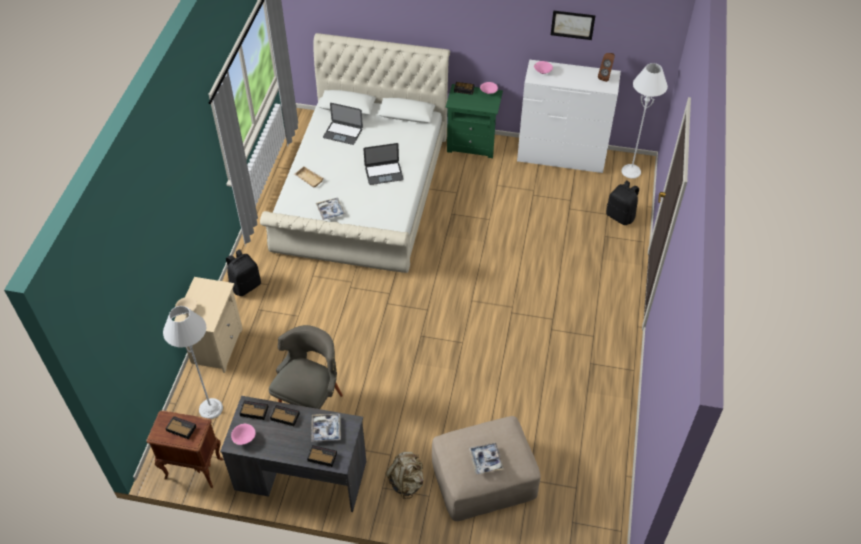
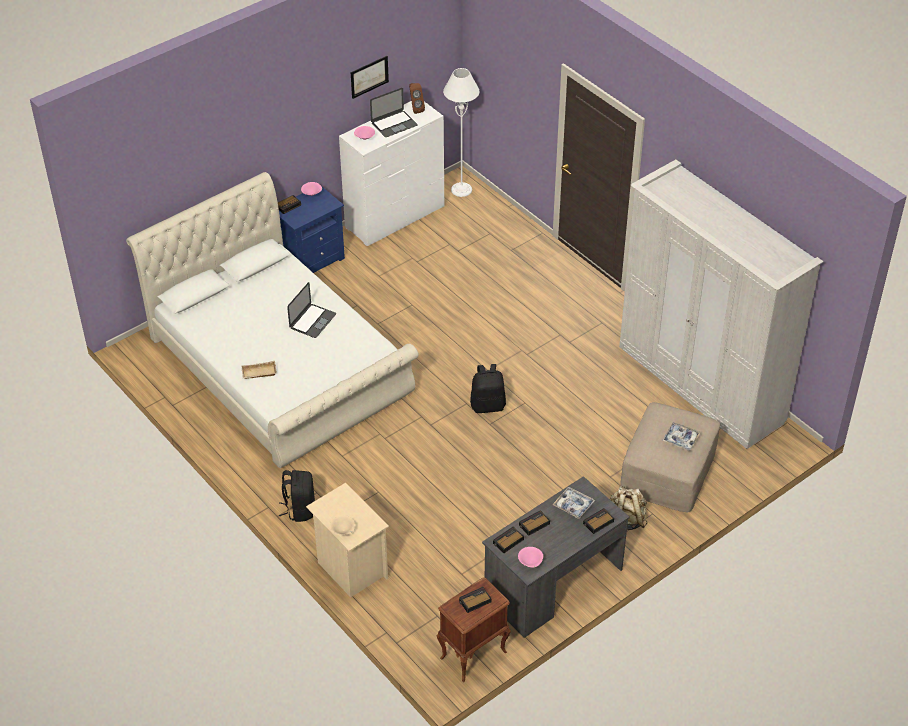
camera: 50 degrees left, 5 degrees down
(210, 408) = (418, 609): grey floor lamp -> none
(310, 404) = (485, 537): grey chair -> none
(330, 211) = (316, 381): tray -> none
(343, 133) = (226, 318): laptop -> laptop (394, 124)
(472, 144) = (312, 260): green nightstand -> blue nightstand
(598, 442) = (701, 384): none -> white wardrobe
(620, 216) = (501, 227): black backpack -> black backpack (488, 405)

